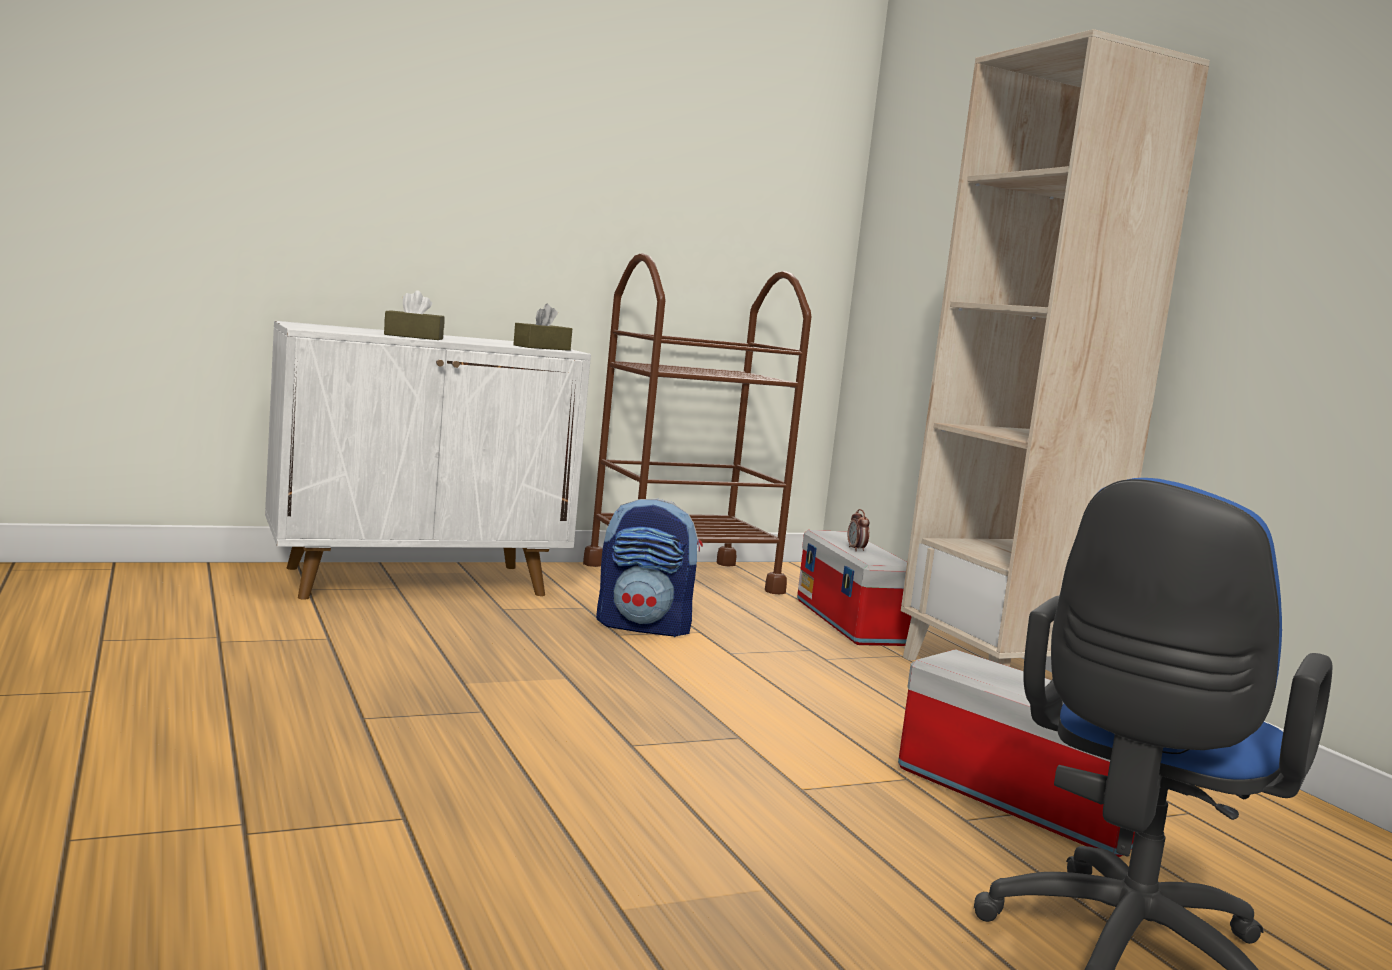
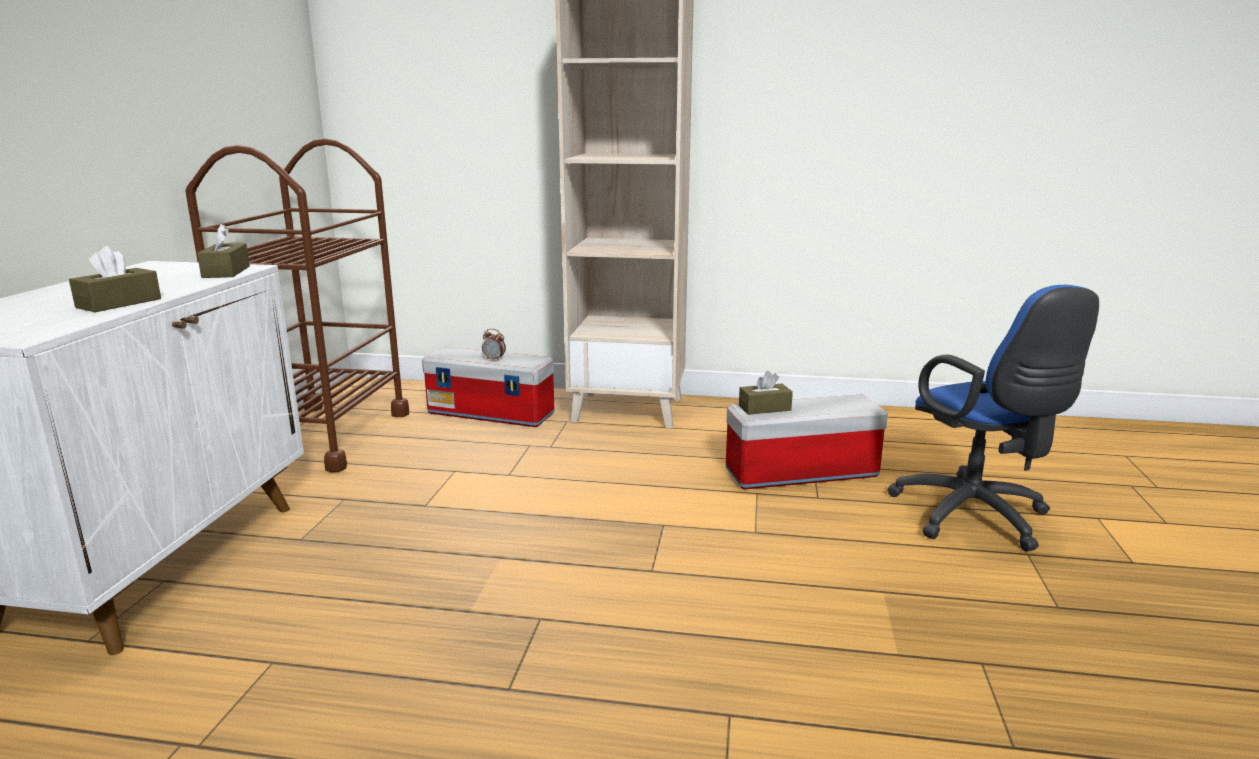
camera: 55 degrees left, 10 degrees up
(645, 627) = (420, 488): backpack -> none
(978, 665) = (764, 408): none -> brown tissue box

